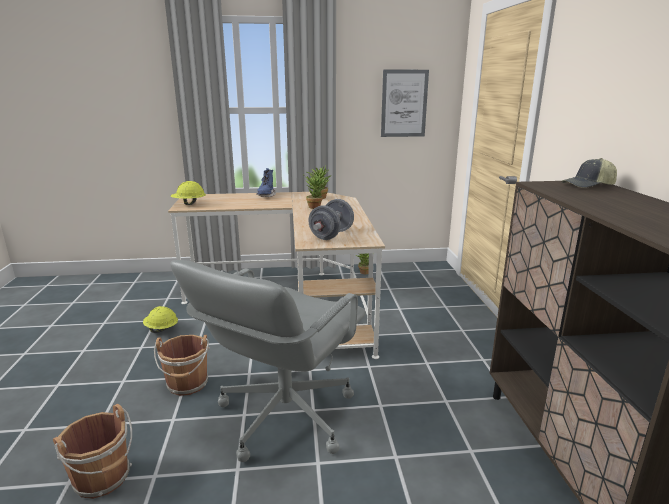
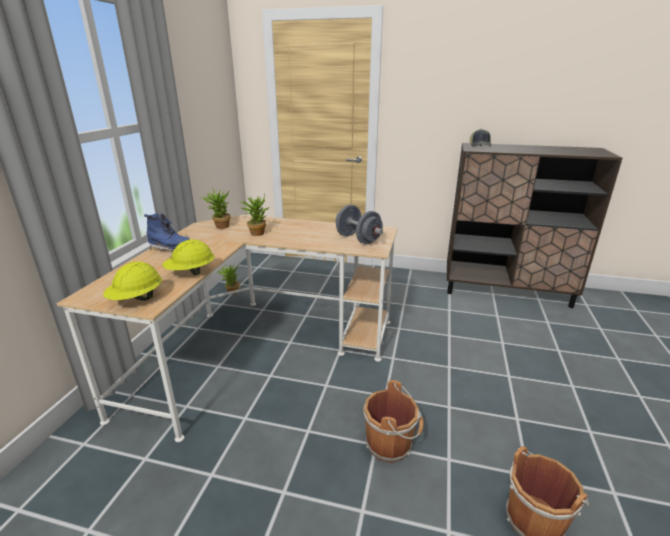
camera: 70 degrees left, 5 degrees up
(161, 329) = (245, 467): yellow hard hat -> yellow hard hat (191, 272)
(284, 415) = (453, 383): grey office chair -> none
(404, 103) = (209, 108): picture -> none

